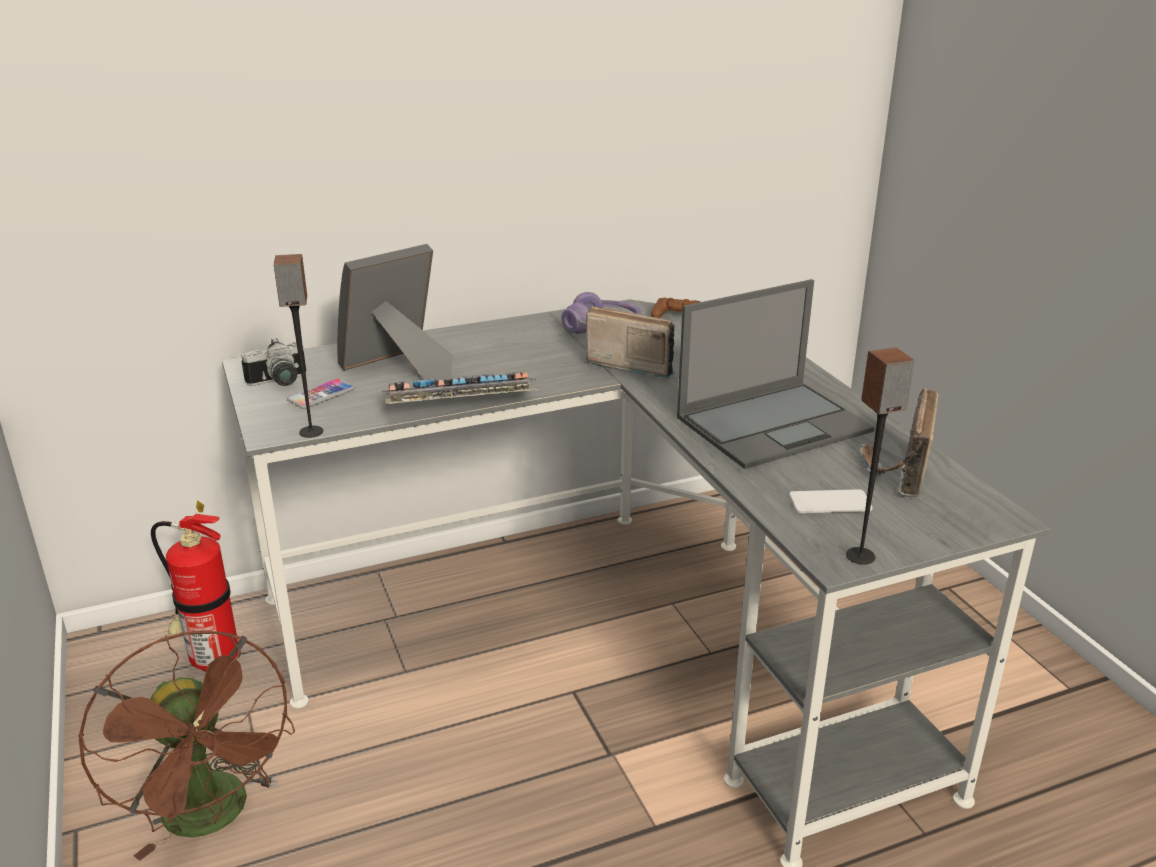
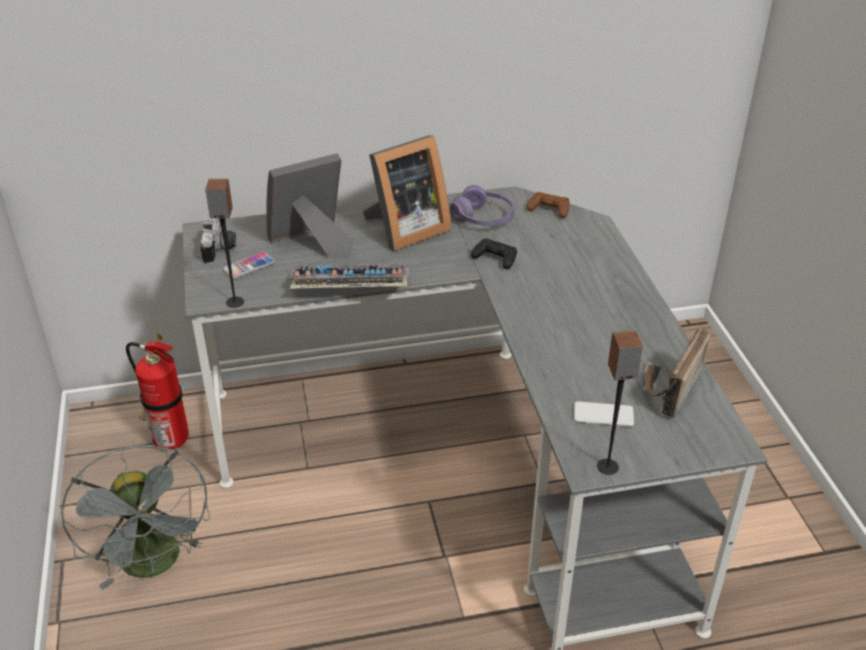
camera: 10 degrees right, 10 degrees up
(214, 818) = (155, 565): brown fan -> grey fan
(279, 382) = (220, 250): camera -> camera turned 75 degrees counterclockwise
(510, 346) = (404, 230): none -> picture frame
(631, 364) = (495, 258): radio -> black game controller
(775, 424) = (589, 332): laptop -> none

